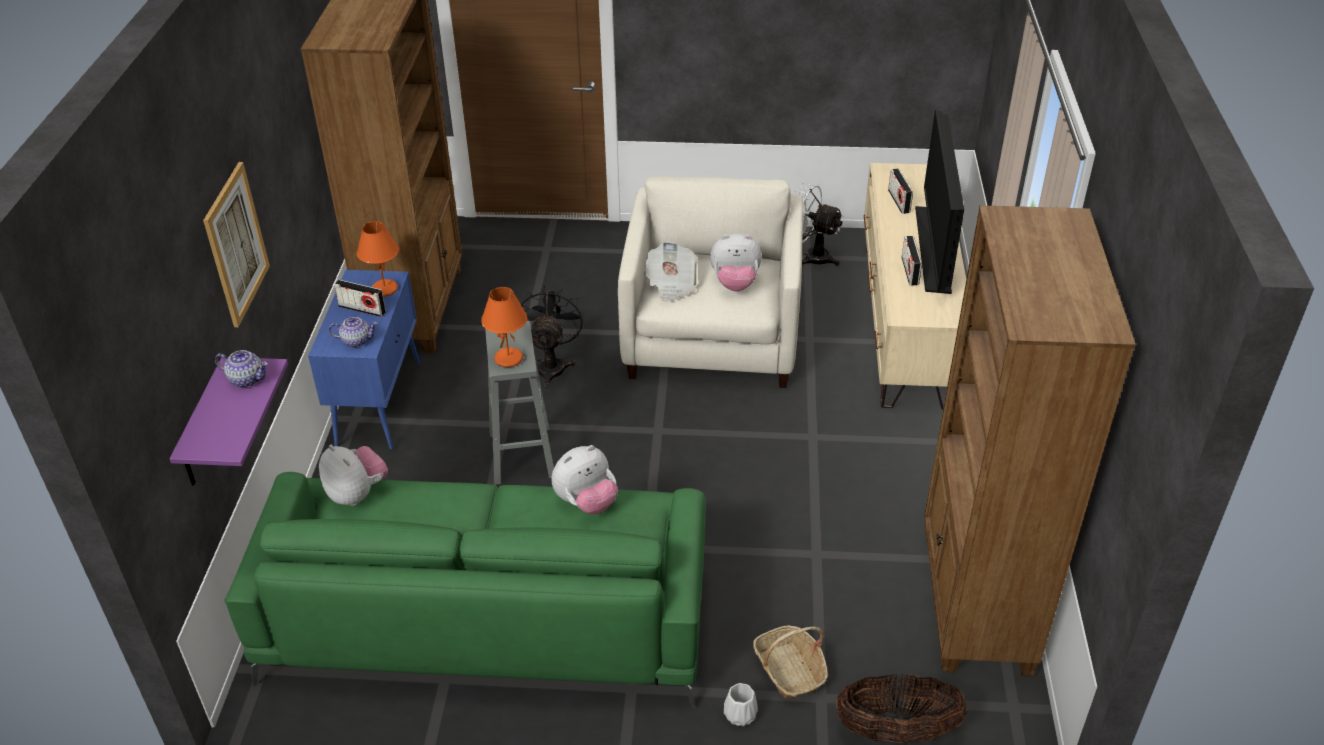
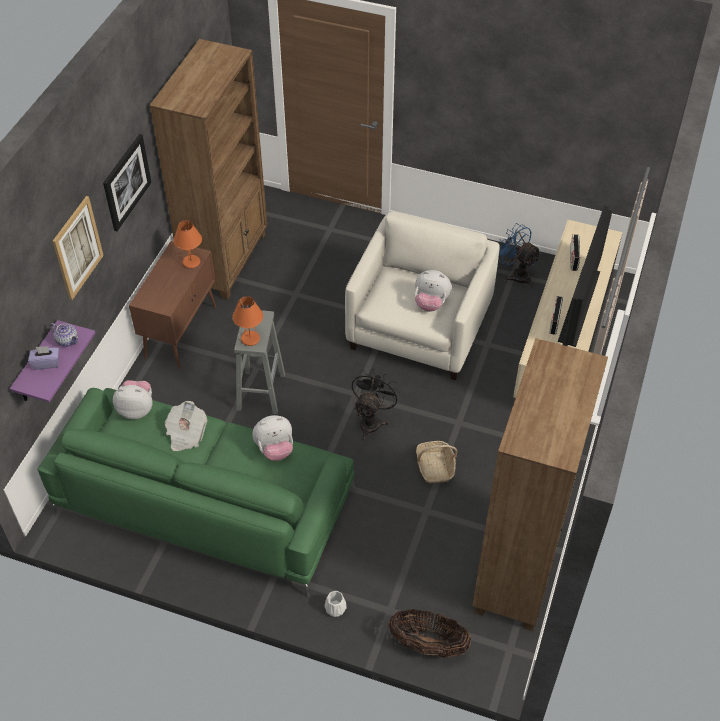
camera: 15 degrees right, 10 degrees up
(222, 414) = (46, 363): none -> purple tissue box
(284, 160) = (126, 182): none -> picture
(356, 341) = (161, 300): teapot -> none
(357, 493) = (136, 409): plush toy -> plush toy turned 60 degrees counterclockwise
(362, 309) = (172, 275): radio -> none
(379, 403) = (181, 331): blue cabinet -> brown cabinet
(552, 365) = (303, 327): black fan -> black fan (372, 421)
(671, 284) = (387, 294): newspaper -> newspaper (186, 434)
(789, 670) = (377, 587): basket -> basket (435, 467)
(811, 256) = (516, 274): white fan -> blue fan

